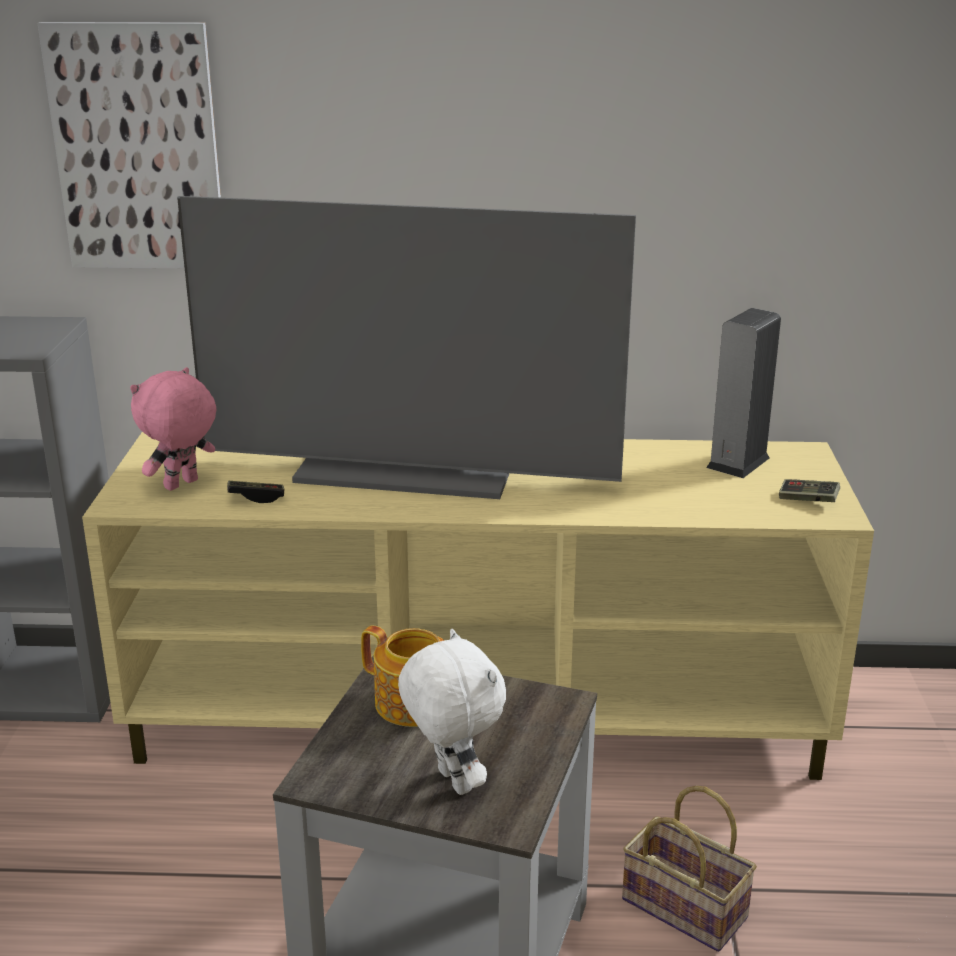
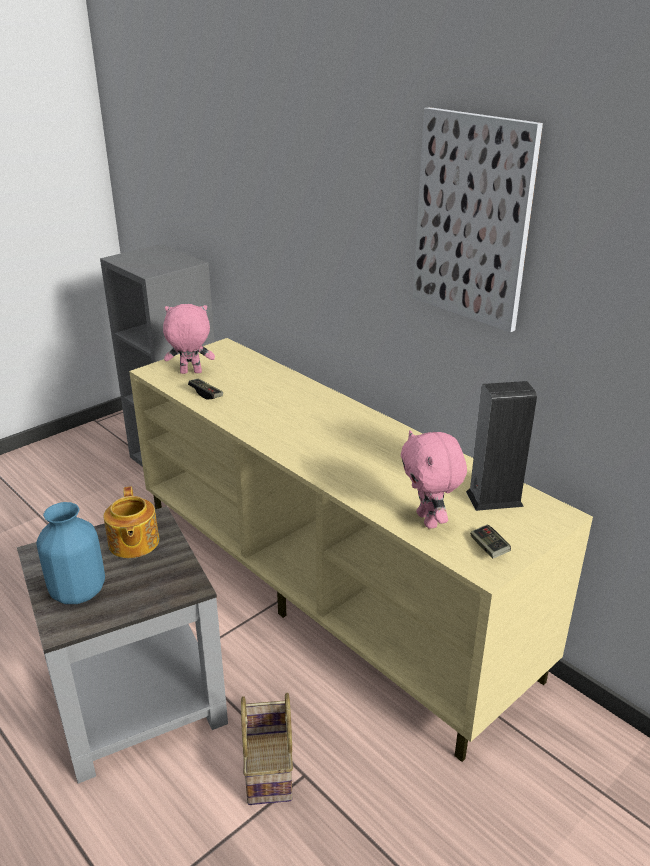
camera: 45 degrees right, 5 degrees up
(137, 149) = (231, 167): picture -> picture (472, 220)
(409, 469) = (300, 411): television -> none
(451, 781) = (78, 591): white plush toy -> blue vase
(725, 503) = (429, 520): none -> pink plush toy

